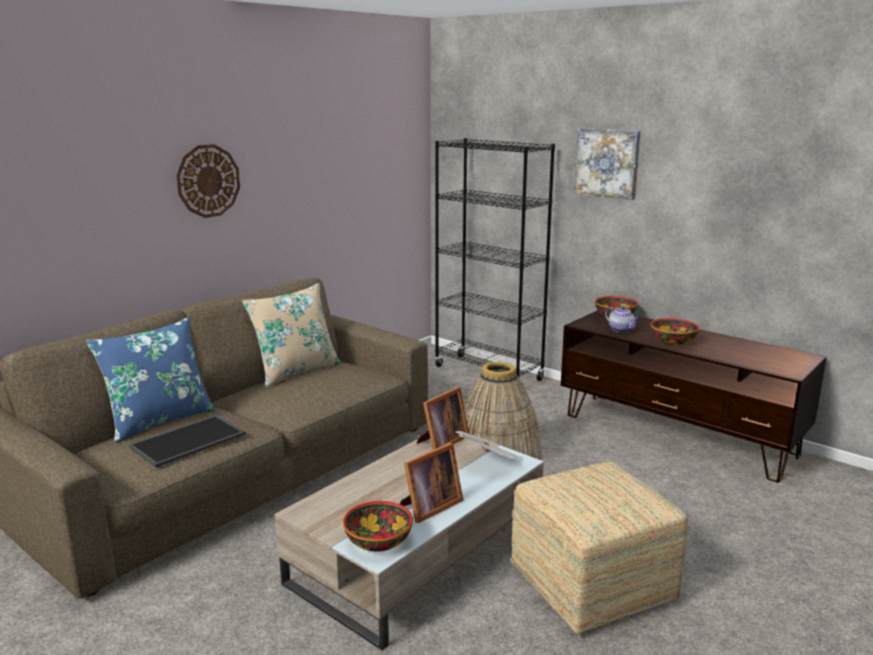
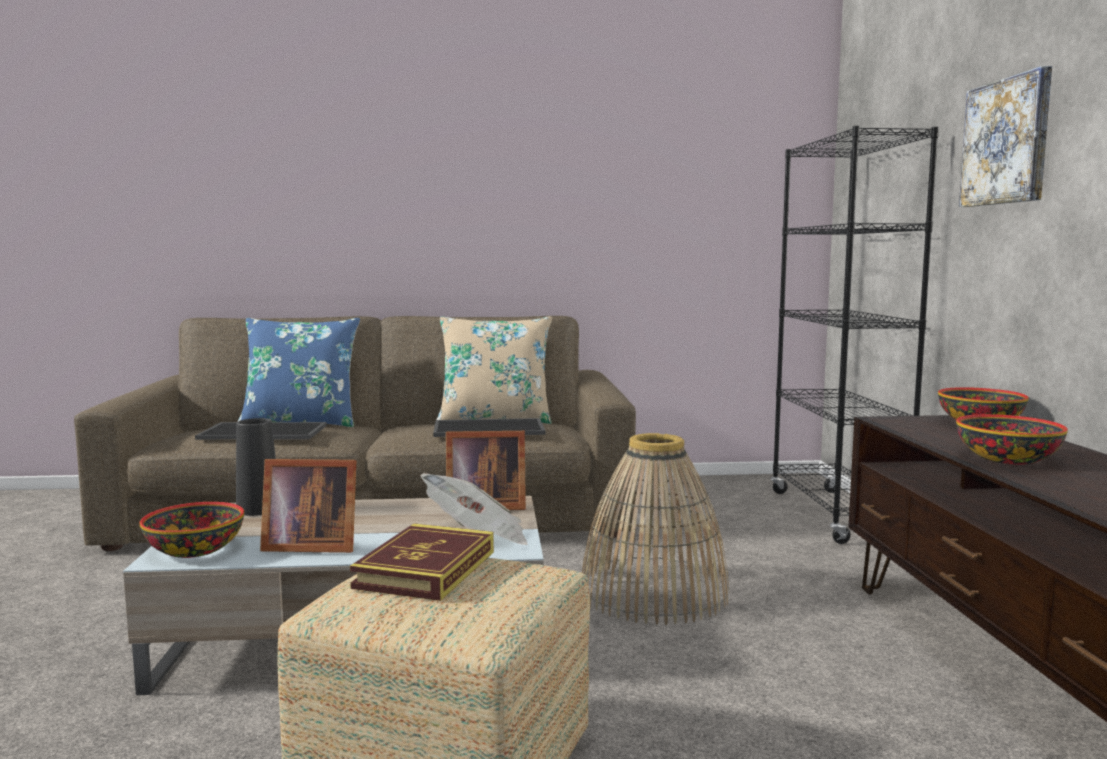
camera: 45 degrees right, 10 degrees down
(208, 181) = (455, 186): wall clock -> none
(328, 500) = (258, 509): none -> black vase
(335, 382) = (490, 428): none -> tray
(575, 489) = (426, 569): none -> book
(621, 330) = (943, 434): teapot -> none

